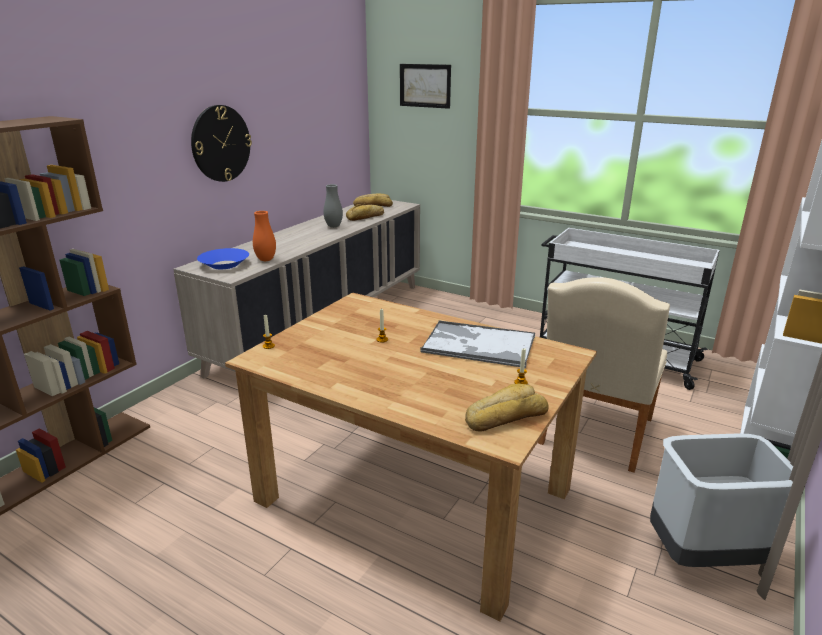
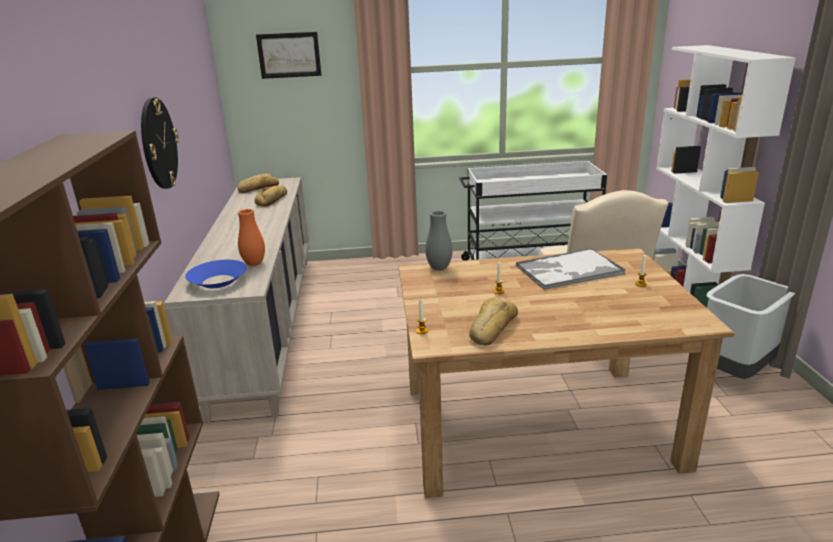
camera: 35 degrees left, 0 degrees up
(333, 226) = (258, 216): grey vase -> grey vase (439, 268)
(504, 416) = (672, 308): bread -> bread (491, 327)

